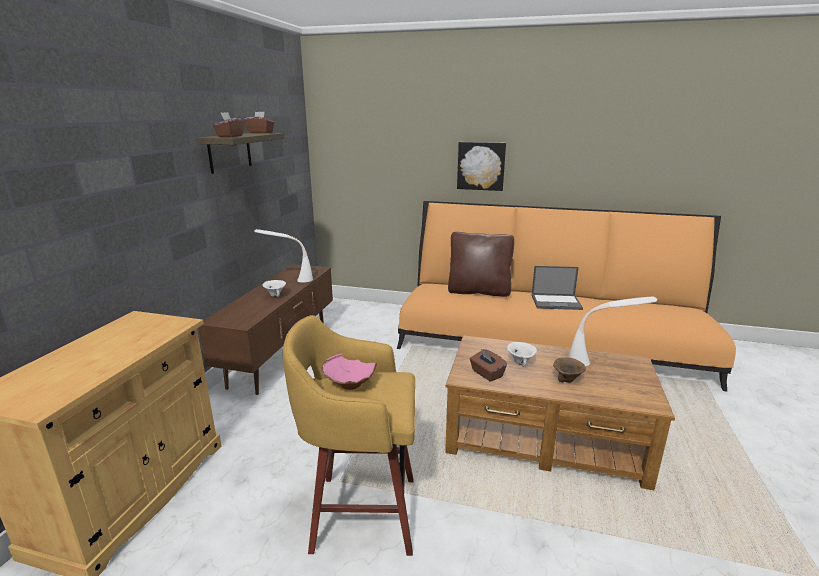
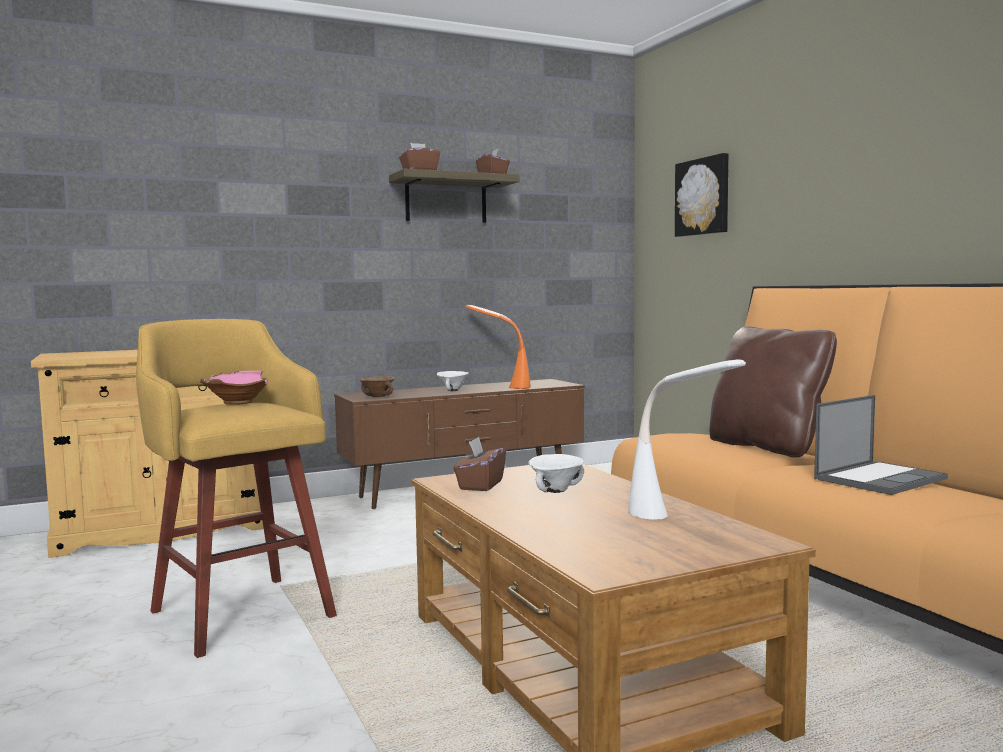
camera: 50 degrees right, 15 degrees down
(287, 282) = (497, 386): white table lamp -> orange table lamp
(481, 166) = (847, 212): picture -> picture (703, 197)
(556, 302) = (880, 478): laptop -> laptop turned 90 degrees counterclockwise
(567, 379) = (564, 517): brown bowl -> brown bowl (378, 397)

